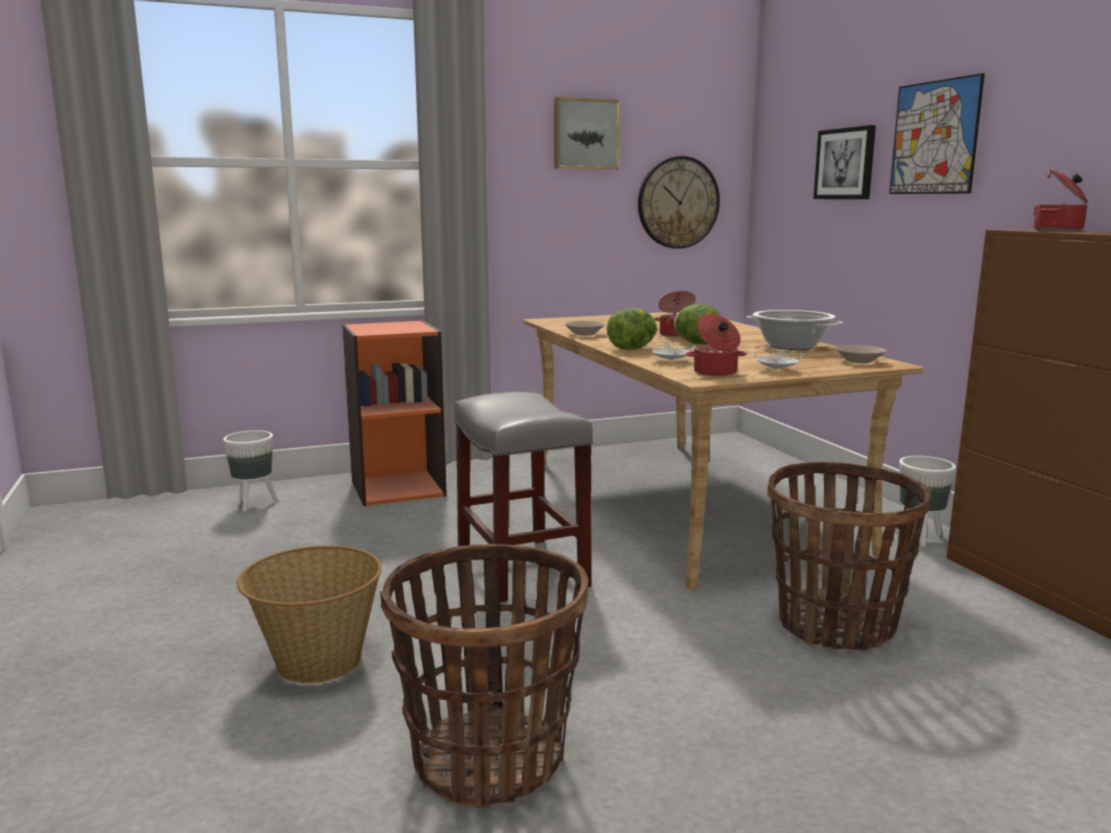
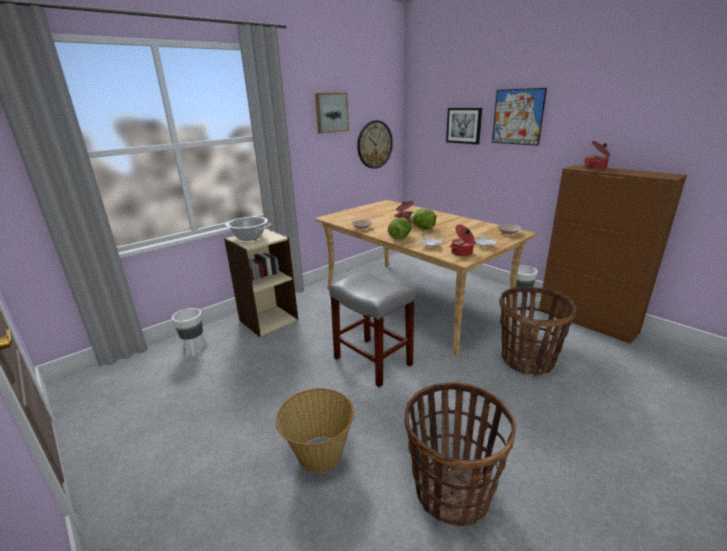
camera: 20 degrees left, 10 degrees up
(397, 488) = (268, 320): orange bookcase -> beige bookcase
(792, 346) = (466, 224): cooking pot -> cooking pot (249, 237)

